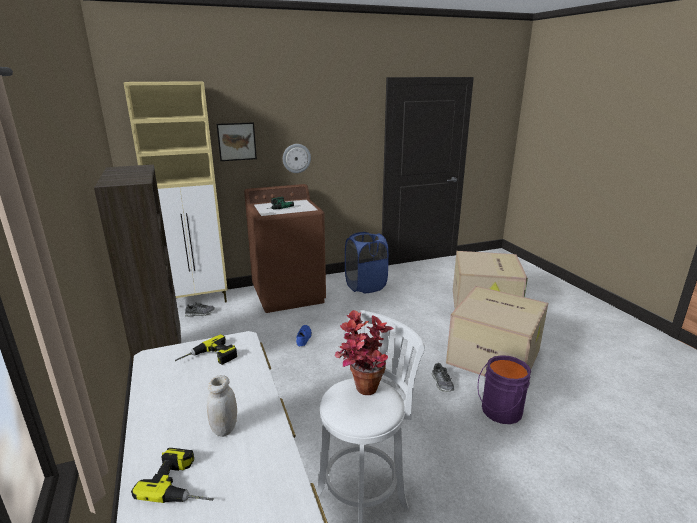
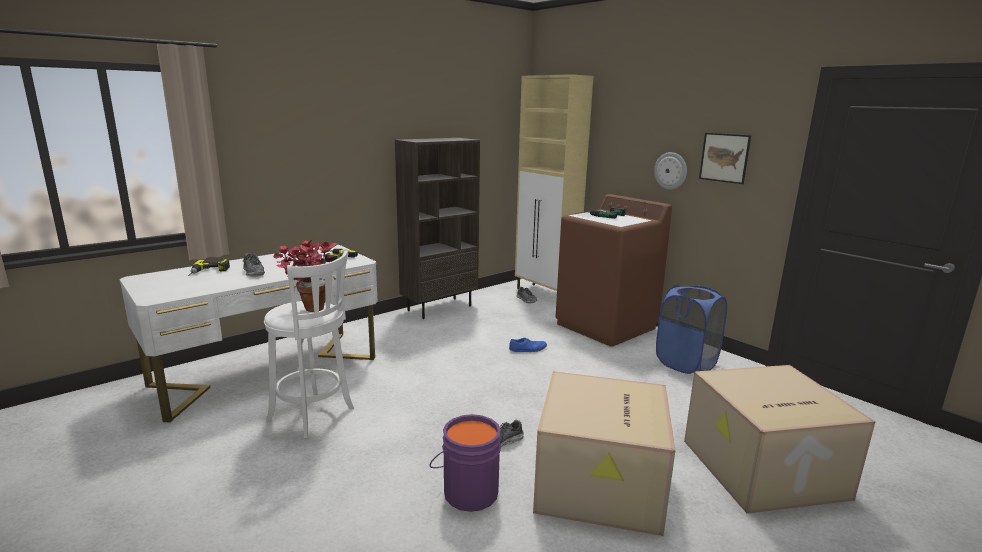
camera: 70 degrees right, 5 degrees down
(225, 428) = (254, 272): white jar -> shoe
(237, 141) = (615, 141): picture -> picture (724, 157)

